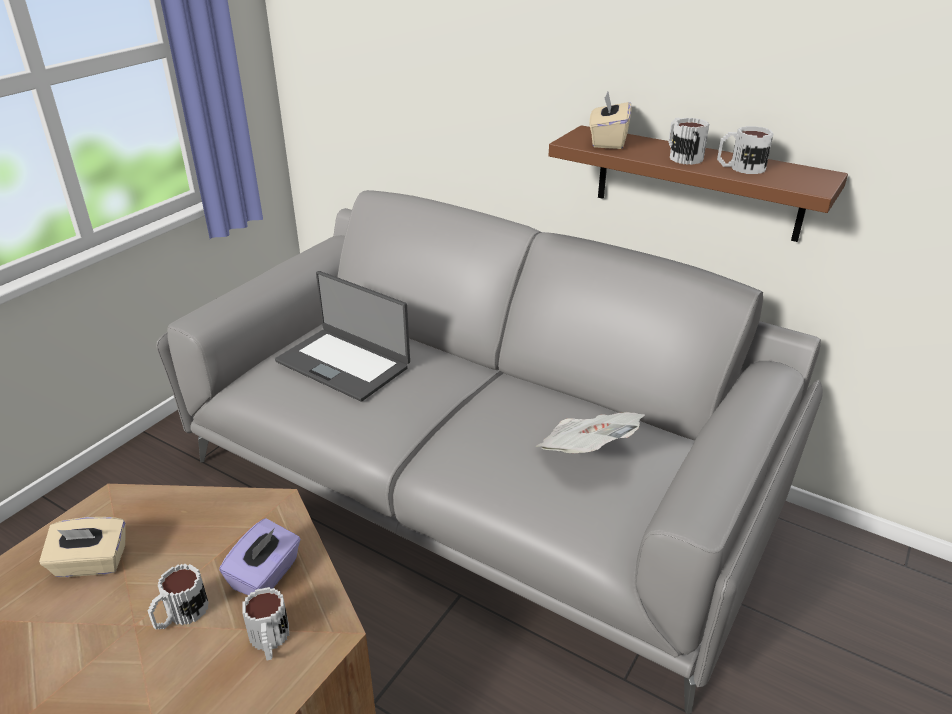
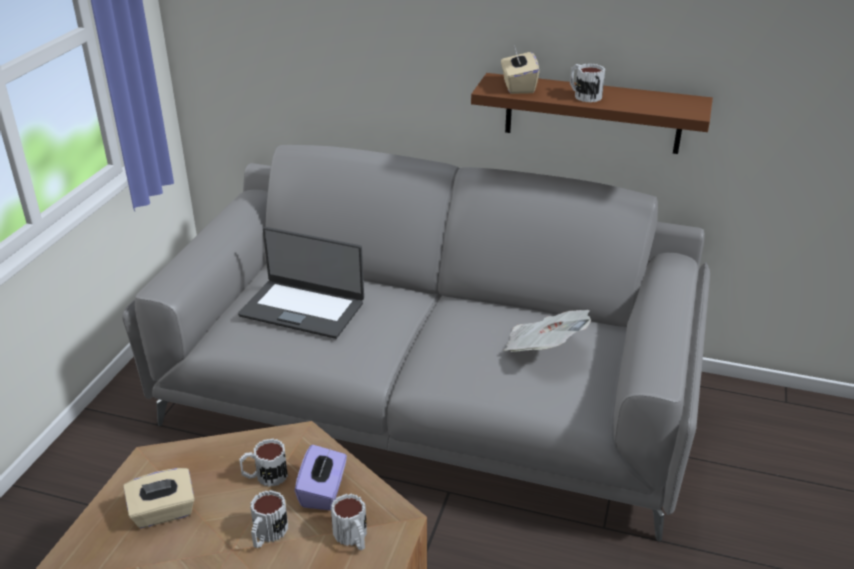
camera: 15 degrees left, 0 degrees up
(740, 168) = (632, 101): mug -> mug (265, 476)

